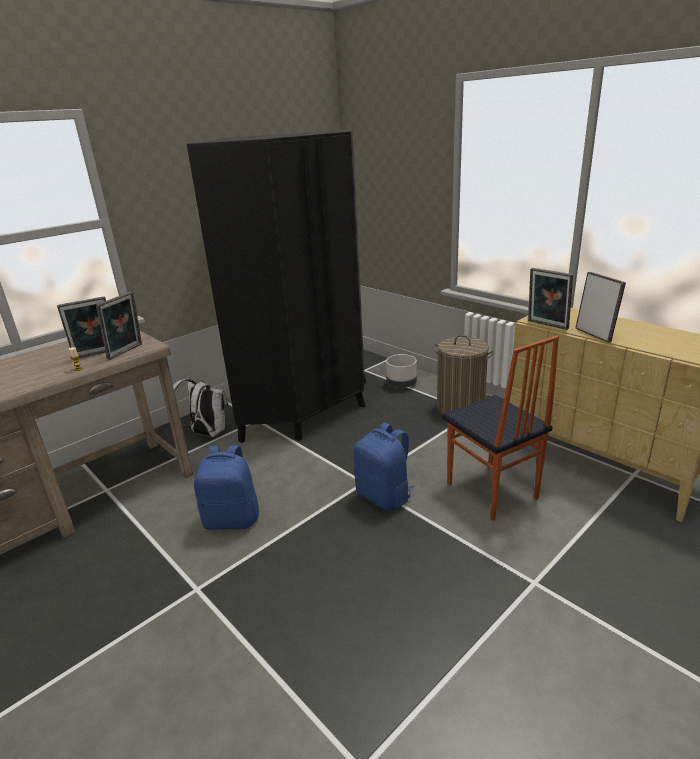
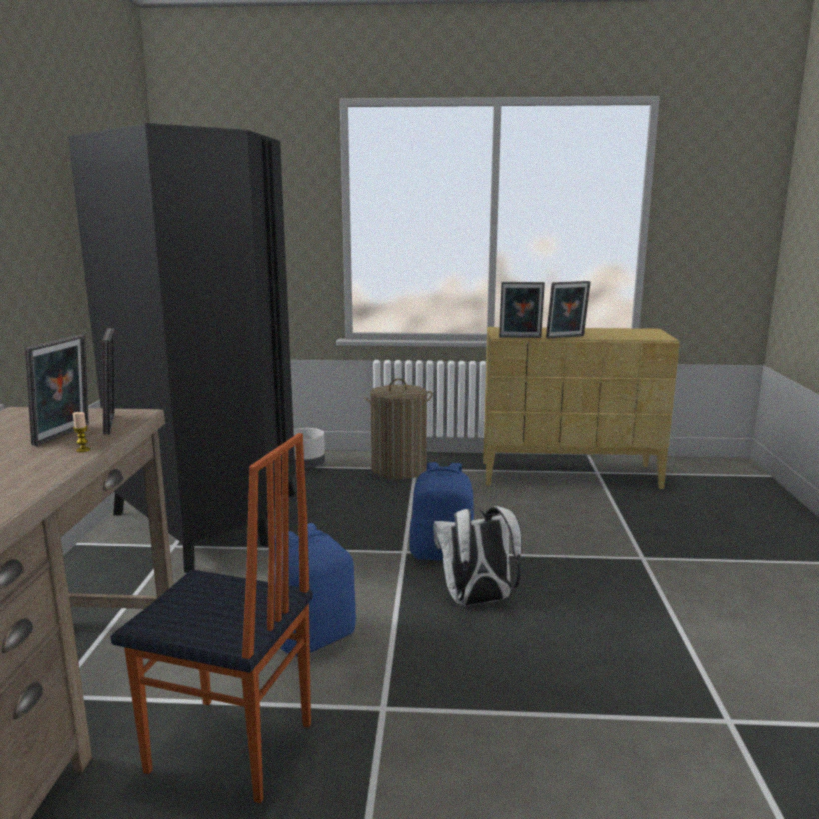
camera: 45 degrees left, 10 degrees down
(206, 433) = (117, 581): white backpack -> white backpack (477, 601)
(491, 492) = (523, 517): chair -> chair (230, 750)
(595, 334) = (566, 337): picture frame -> picture frame turned 135 degrees clockwise

